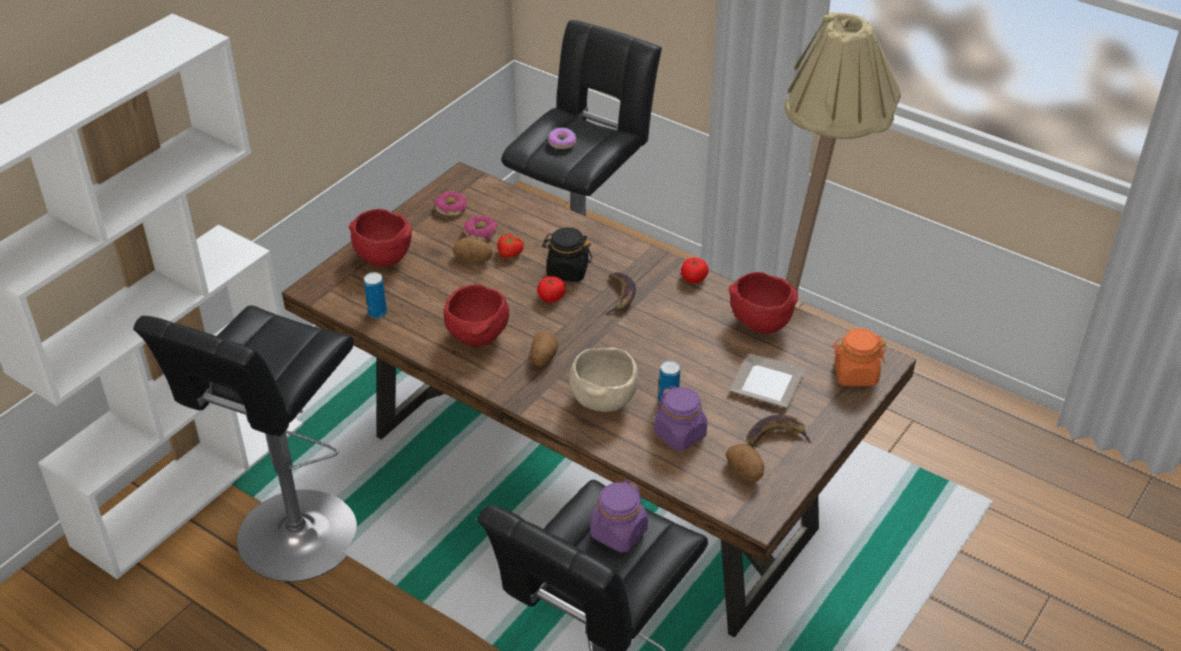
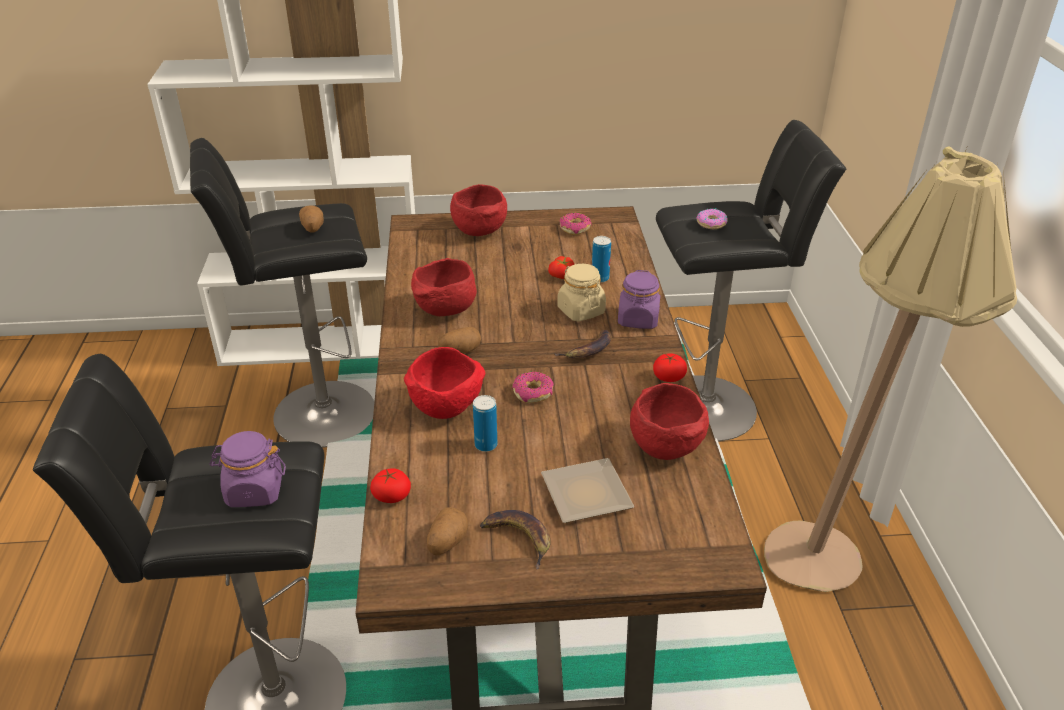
camera: 50 degrees right, 5 degrees down
(377, 313) = (417, 258): can -> can (600, 278)
(474, 258) = (533, 265): potato -> potato (313, 228)
(480, 232) = (567, 253): donut -> donut (533, 393)
(551, 297) = (538, 319): tomato -> tomato (391, 496)
(567, 271) = (580, 310): black jar -> beige jar
(603, 399) = (447, 407): beige bowl -> red bowl
(680, 434) = (451, 474): purple jar -> purple jar (638, 319)
(855, 374) = (679, 550): orange jar -> none

